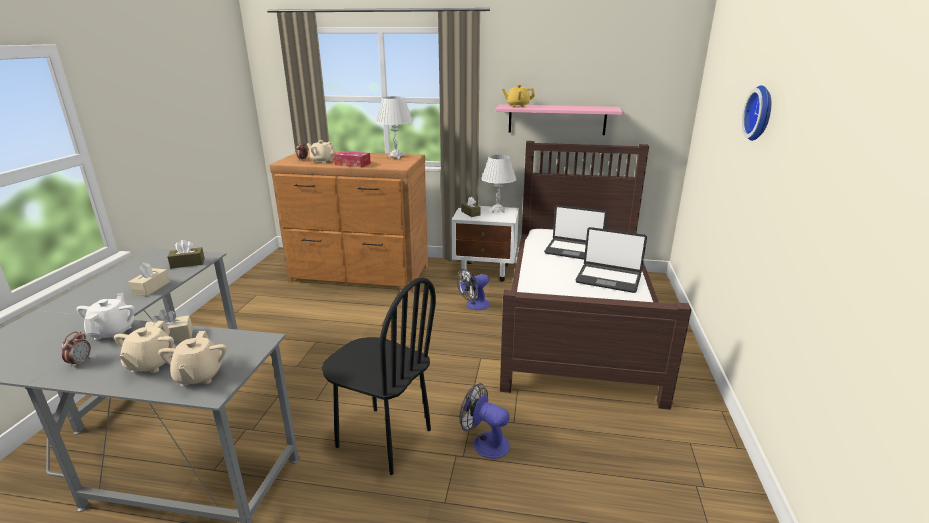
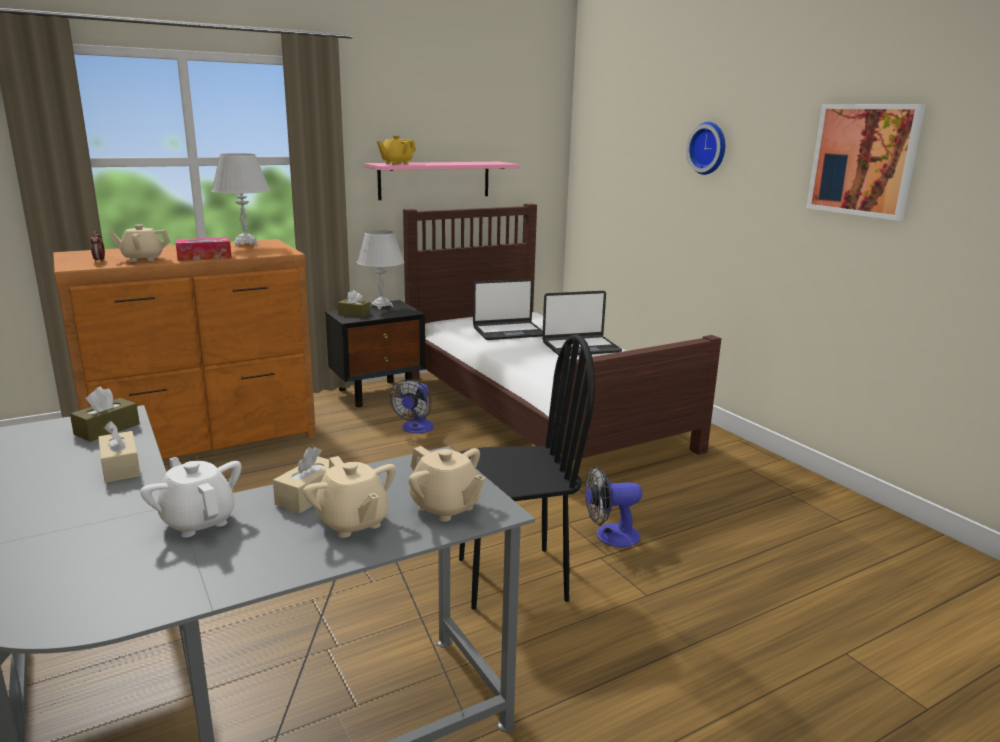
camera: 40 degrees left, 5 degrees down
(80, 362) = (238, 561): alarm clock -> none
(486, 271) = (376, 393): white nightstand -> black nightstand
(856, 152) = (863, 160): none -> picture

